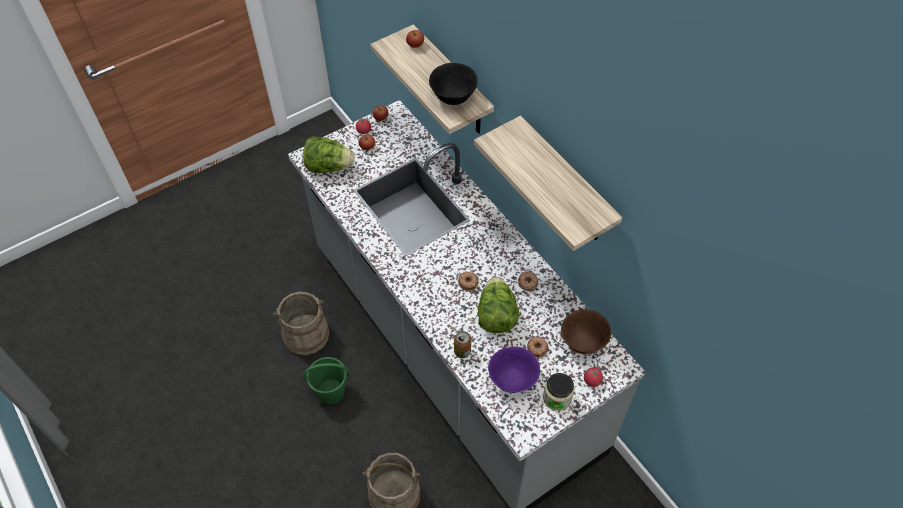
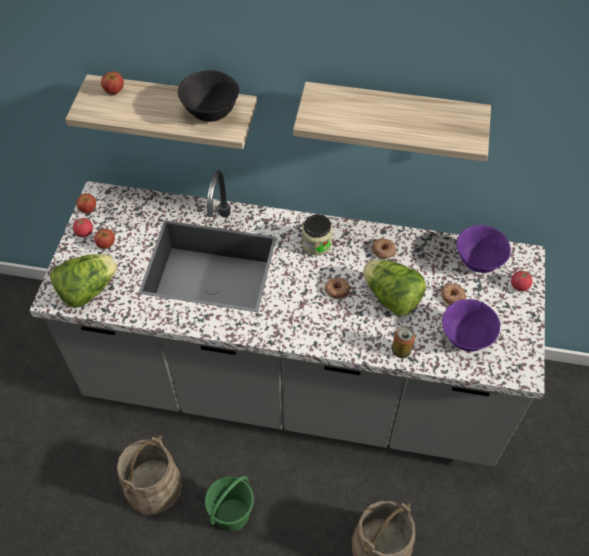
camera: 45 degrees left, 0 degrees up
(557, 398) = (512, 322): jar -> jar (316, 244)
(583, 342) = (478, 262): brown bowl -> purple bowl

